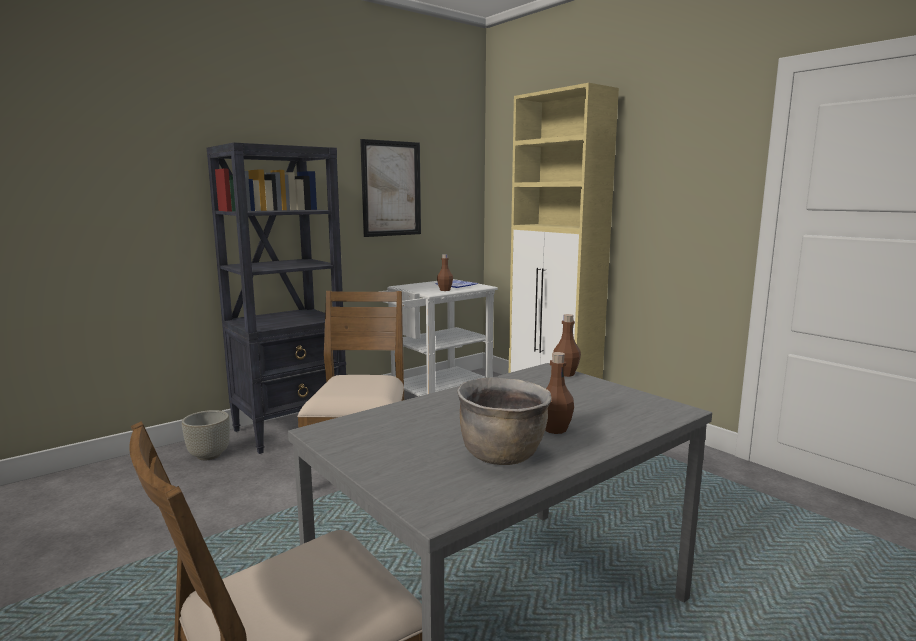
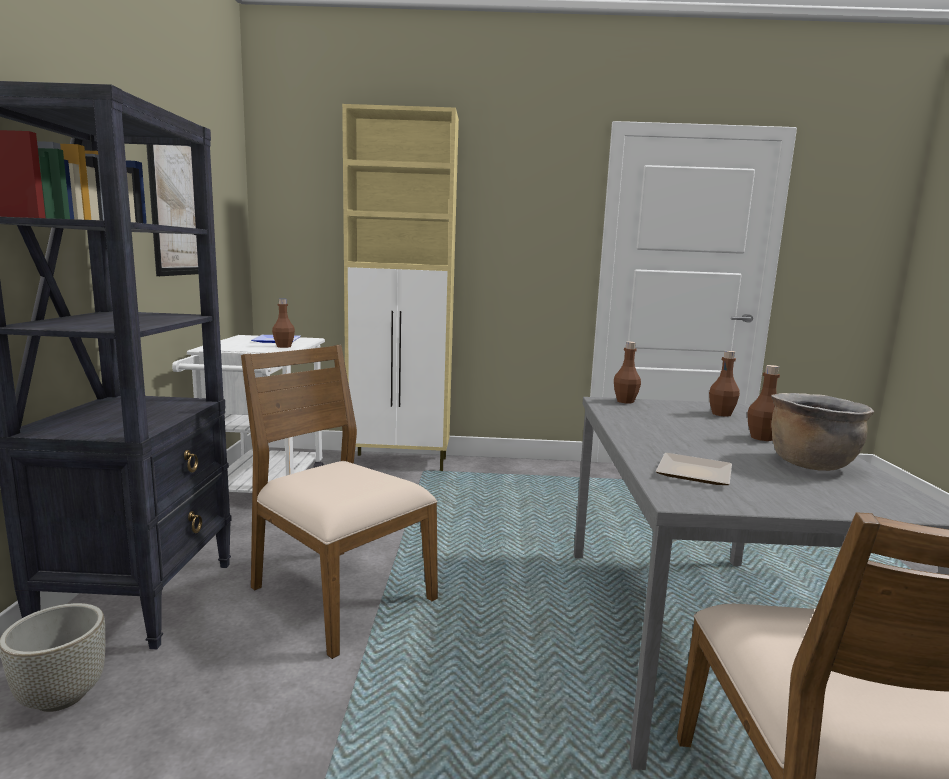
camera: 50 degrees left, 0 degrees up
(387, 424) = (691, 473): none -> plate
(611, 405) = (721, 414): none -> brown bottle

